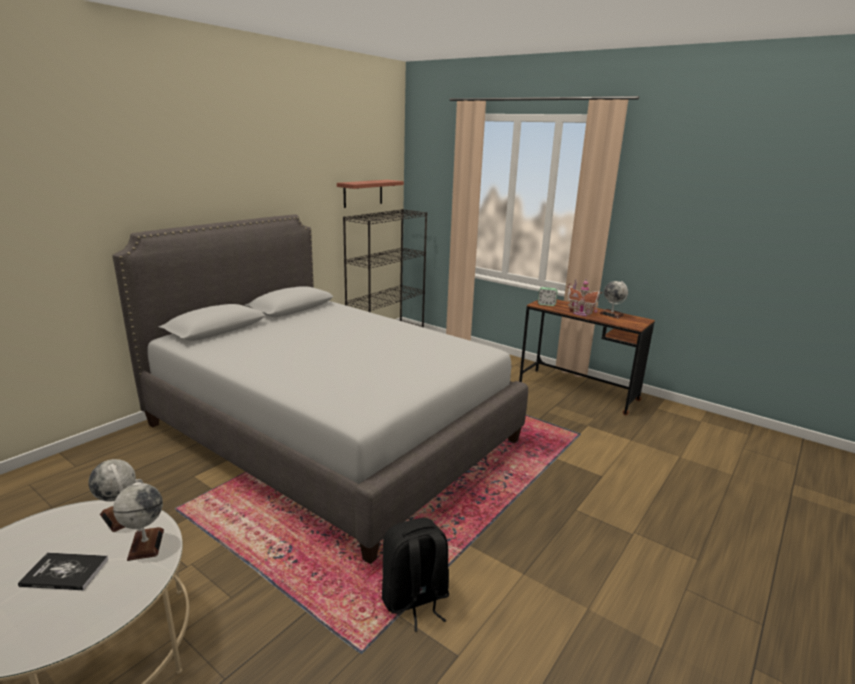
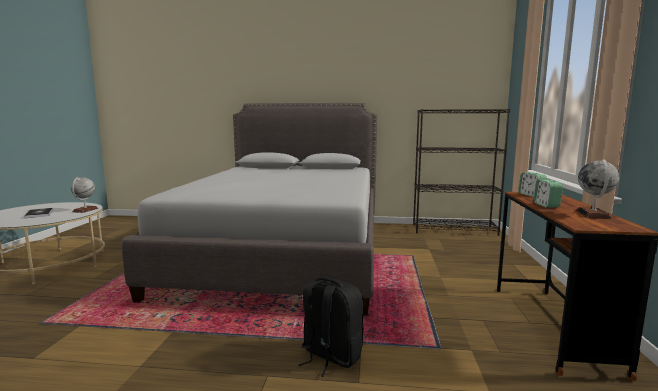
camera: 60 degrees right, 10 degrees down
(146, 544) = (61, 217): globe -> none
(363, 193) = (448, 92): shelf -> none
(415, 600) = (96, 327): black backpack -> black backpack (330, 356)
(580, 313) = (546, 205): toy house -> alarm clock

